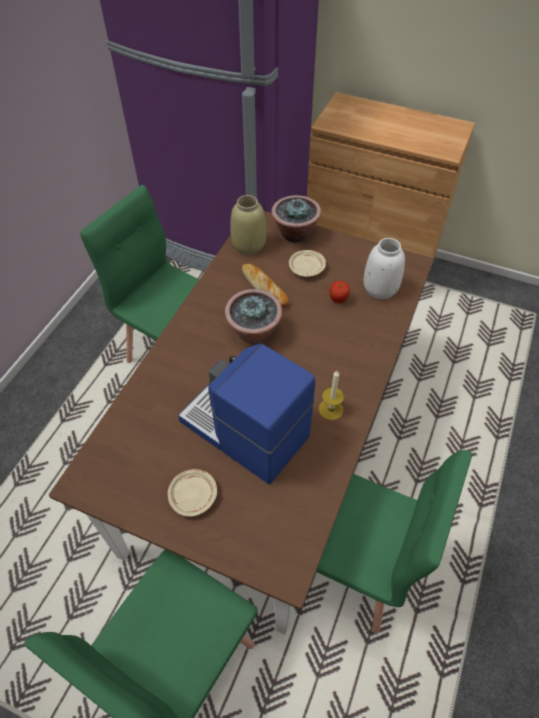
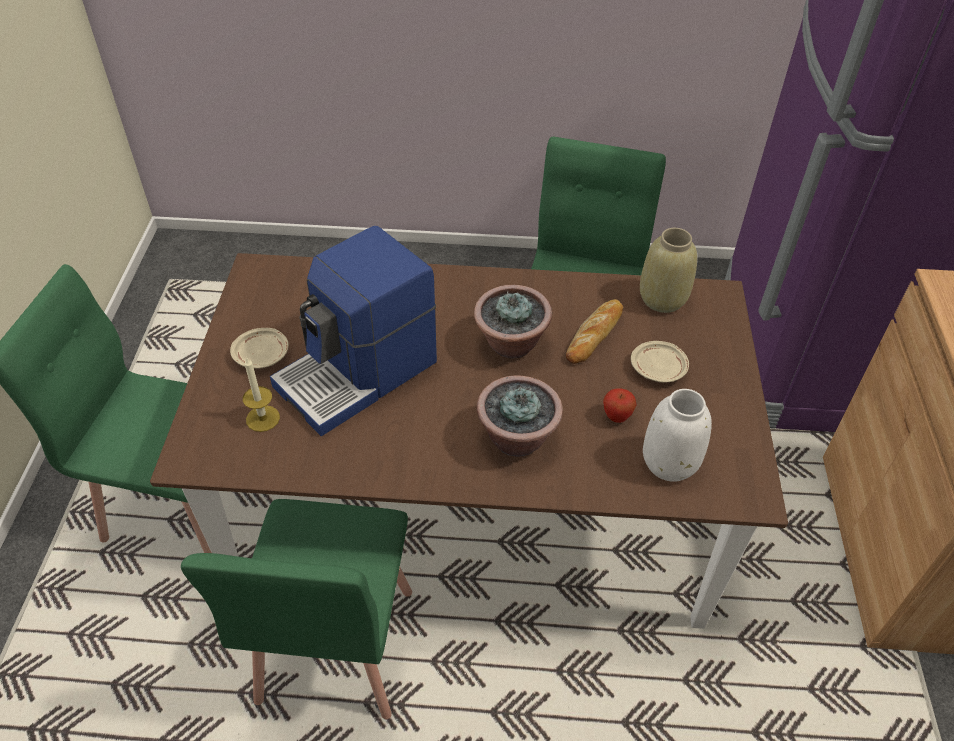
camera: 70 degrees right, 5 degrees down
(244, 431) = (359, 374): coffee machine -> coffee machine turned 150 degrees counterclockwise
(295, 234) = (719, 340): potted plant -> potted plant (517, 438)
(330, 409) = (421, 450): candle -> candle (263, 418)

